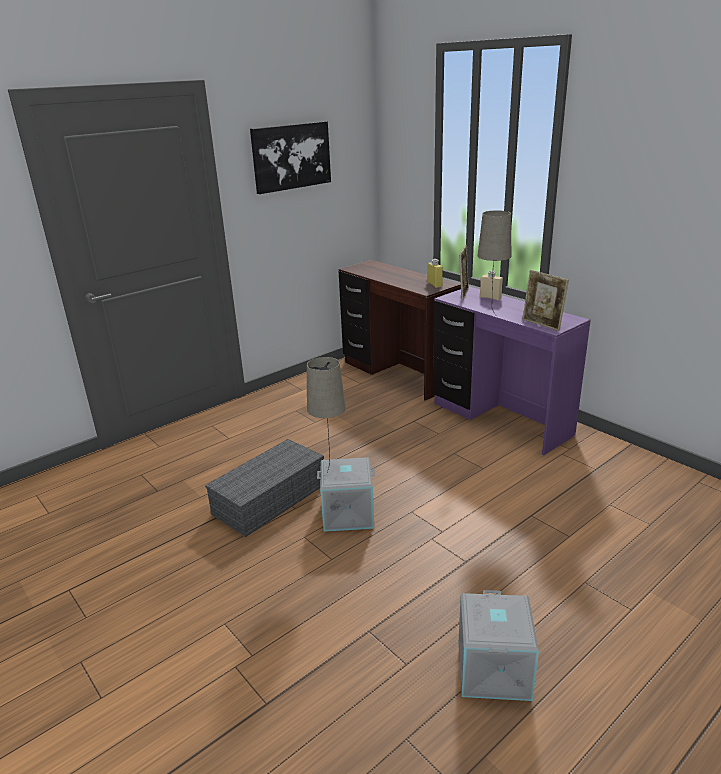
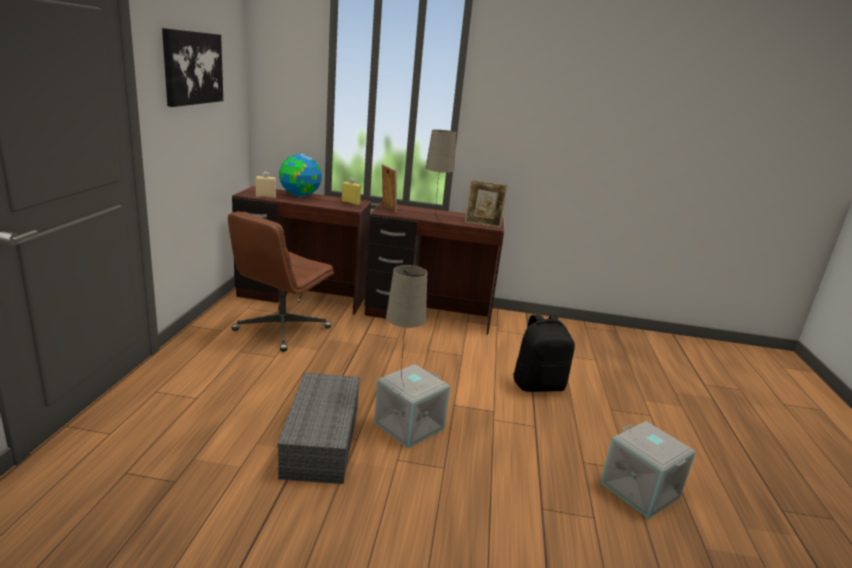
camera: 45 degrees left, 5 degrees down
(346, 400) = (281, 330): none -> brown office chair
(397, 273) = (300, 195): none -> globe
(490, 298) = (413, 209): beige bottle -> beige bottle (265, 197)
(499, 419) = (428, 316): purple desk -> brown desk
(529, 525) = (538, 385): none -> black backpack

